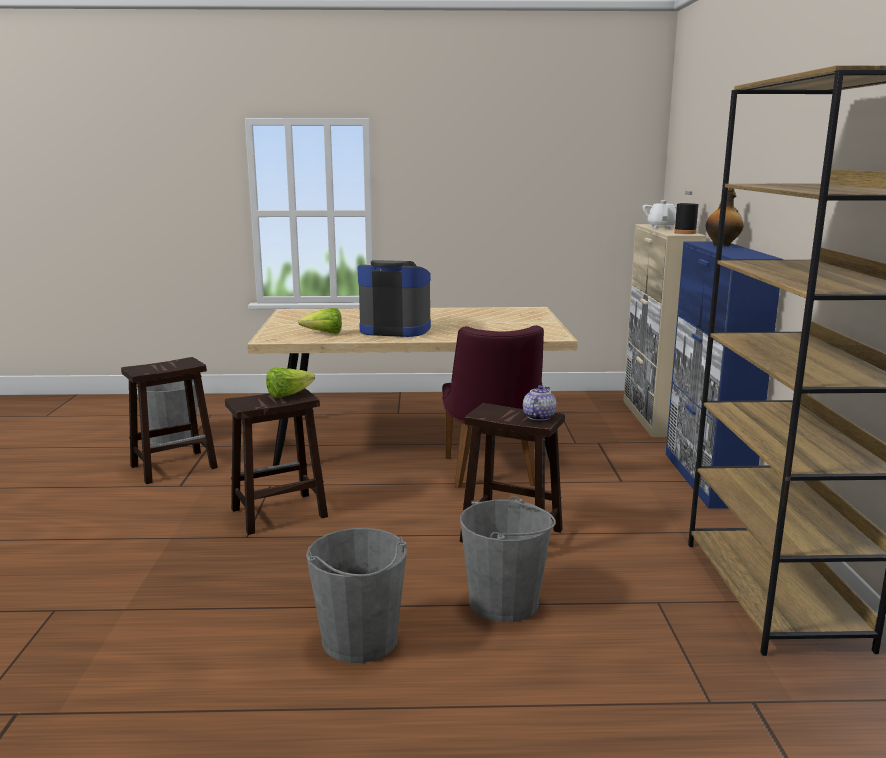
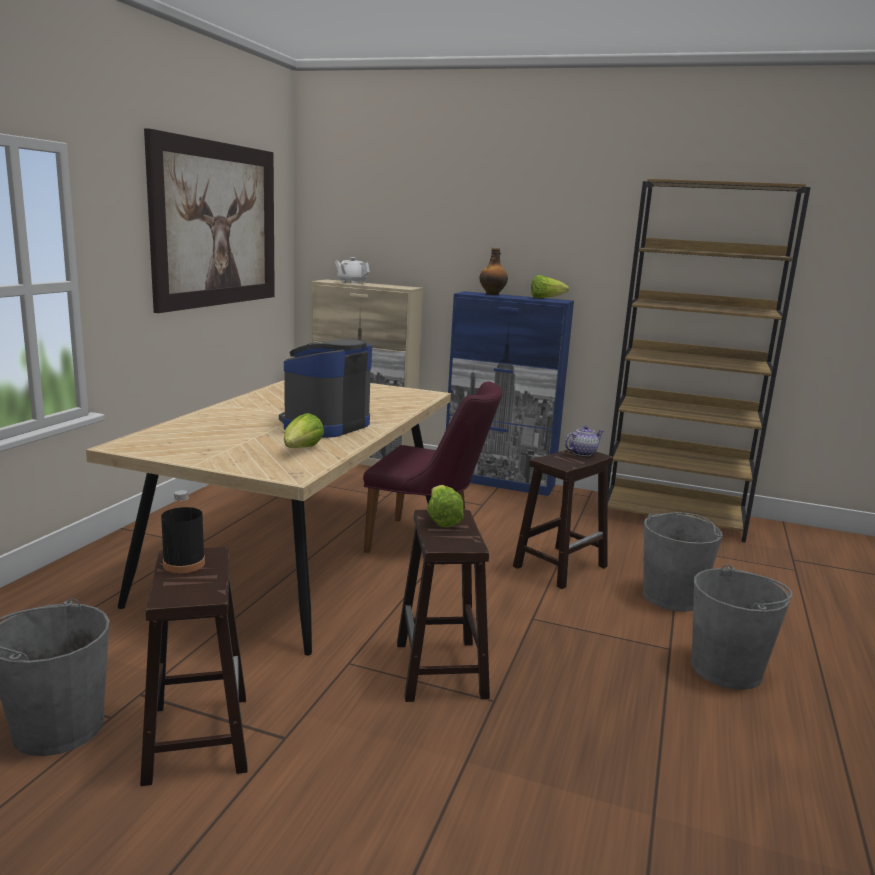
camera: 70 degrees left, 0 degrees up
(531, 170) = (216, 225): none -> picture
(538, 417) = (582, 453): teapot -> teapot turned 105 degrees clockwise
(685, 233) = (401, 286): black bottle -> black bottle (184, 564)
(751, 254) = (545, 298): none -> lettuce

